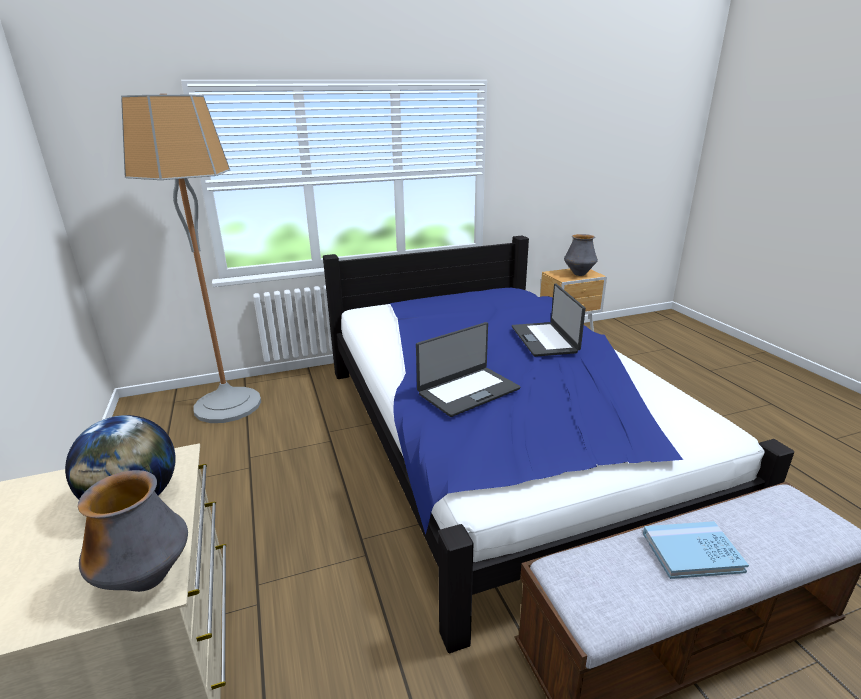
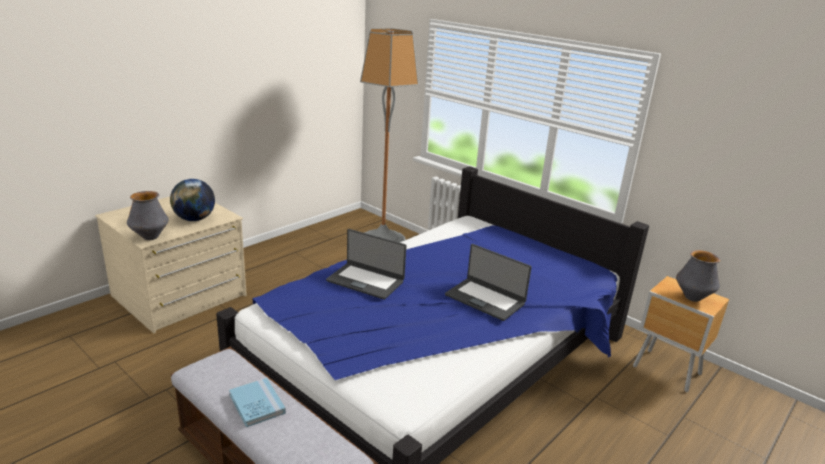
camera: 60 degrees right, 0 degrees up
(545, 339) = (485, 299): laptop -> laptop turned 105 degrees counterclockwise

